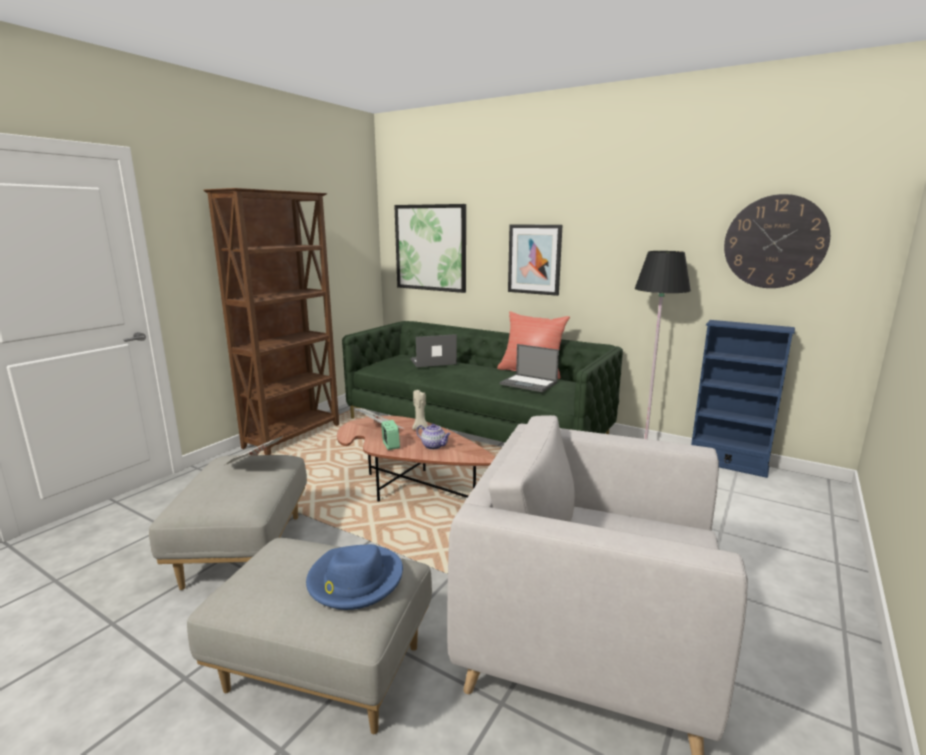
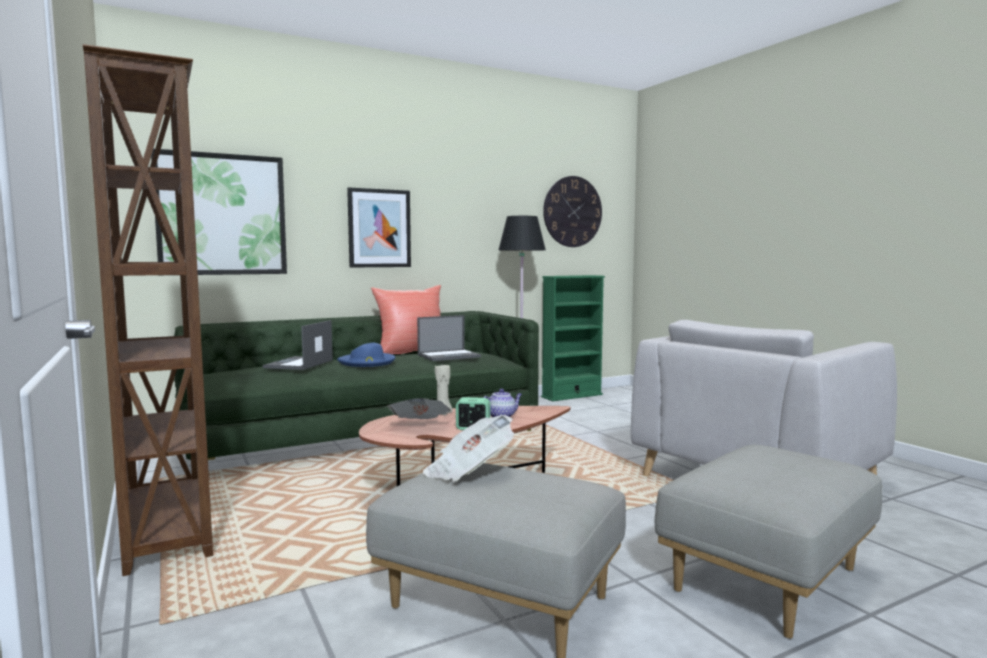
camera: 60 degrees left, 10 degrees down
(354, 580) = (782, 457): blue hat -> blue hat (367, 362)
(727, 464) = (572, 396): blue bookcase -> green bookcase

